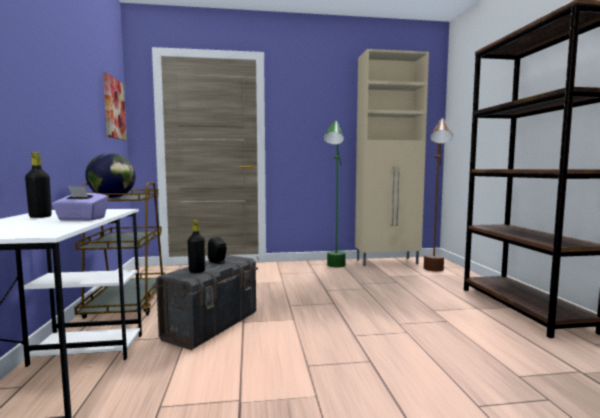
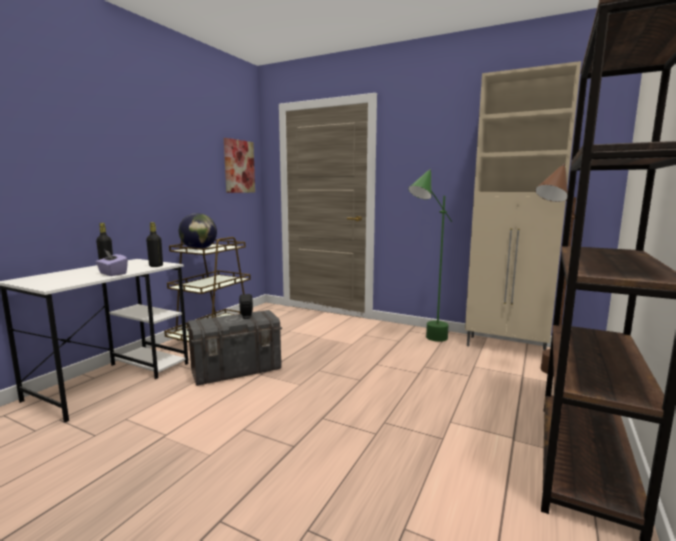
camera: 35 degrees right, 5 degrees up
(197, 271) = (215, 322): black bottle -> black bottle (156, 266)

